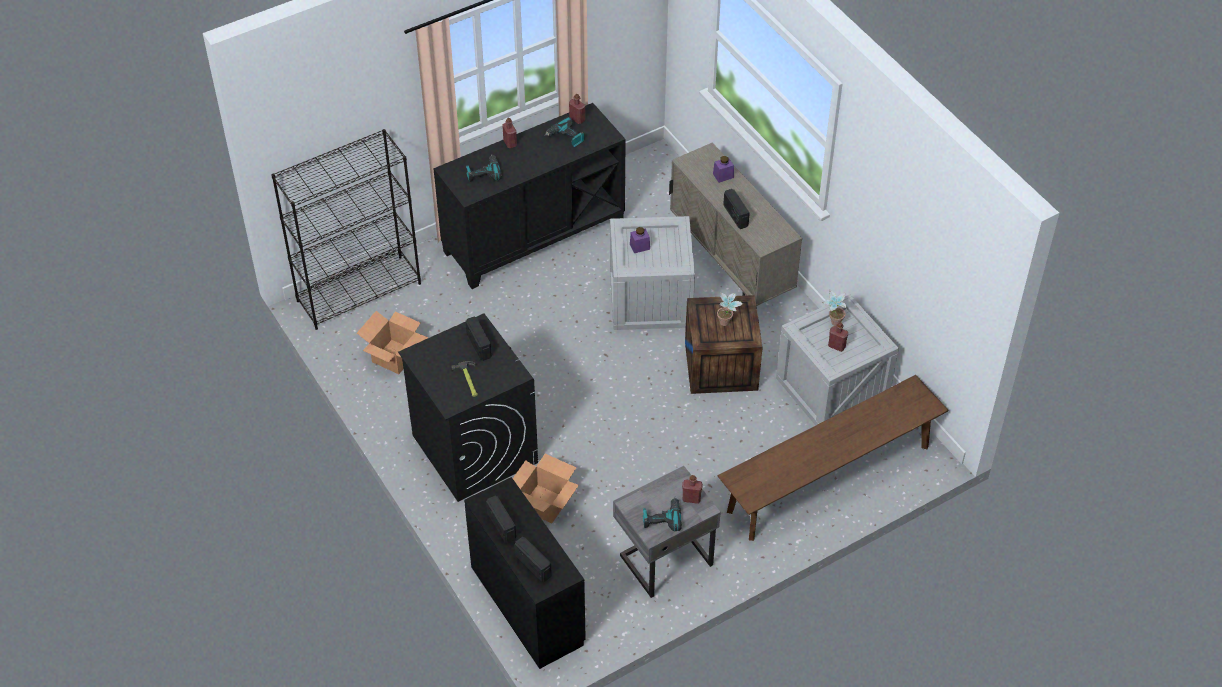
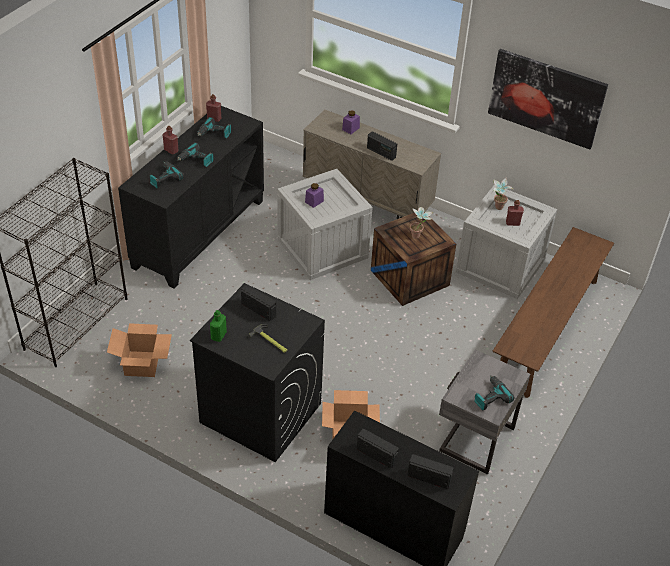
camera: 30 degrees left, 5 degrees down
(426, 357) = (218, 336): none -> green bottle
(527, 162) = (196, 160): none -> power drill
(691, 498) = (501, 372): red bottle -> none
(896, 220) = (546, 98): none -> picture

